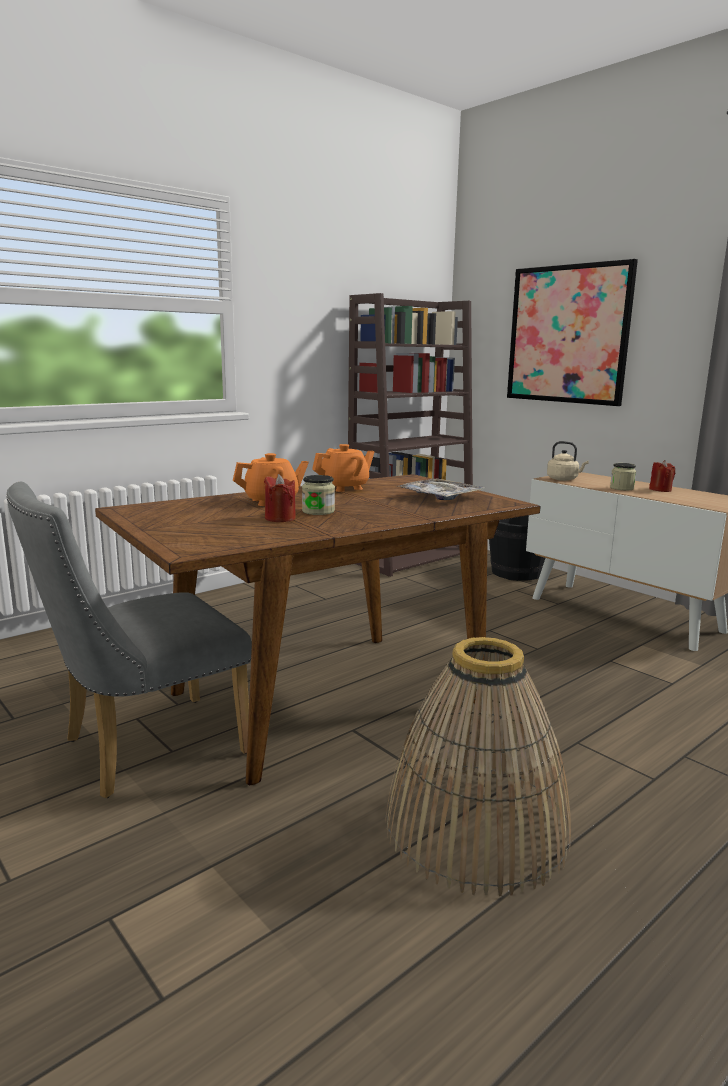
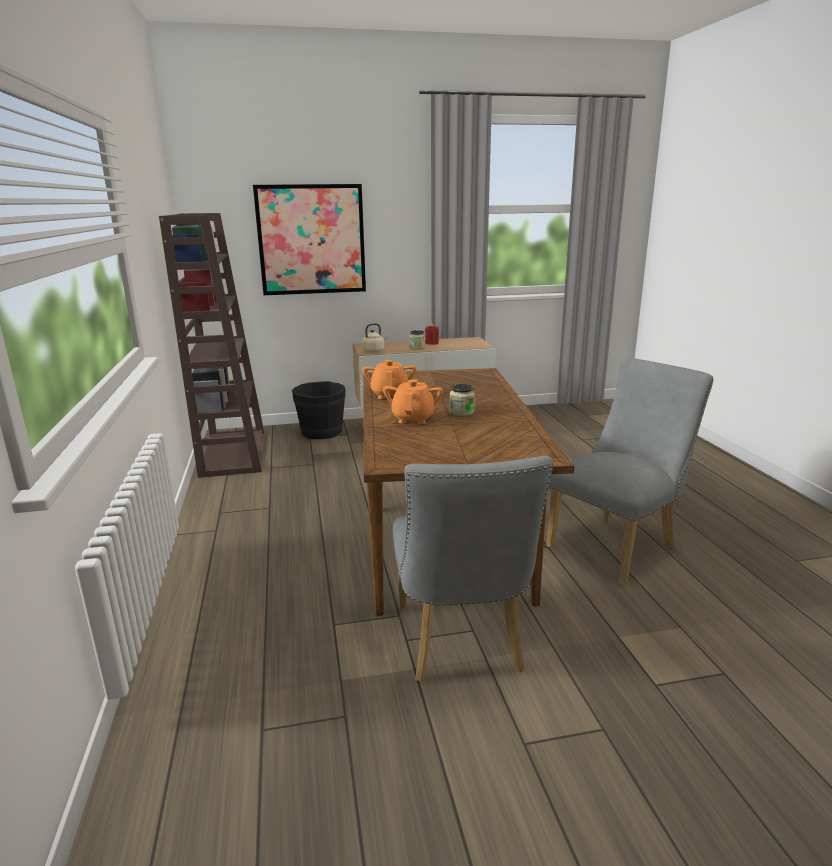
camera: 60 degrees left, 5 degrees up
(280, 518) = (473, 424): red candle -> none
(440, 497) = (451, 380): tray -> none
(476, 828) = (617, 545): basket -> grey chair

